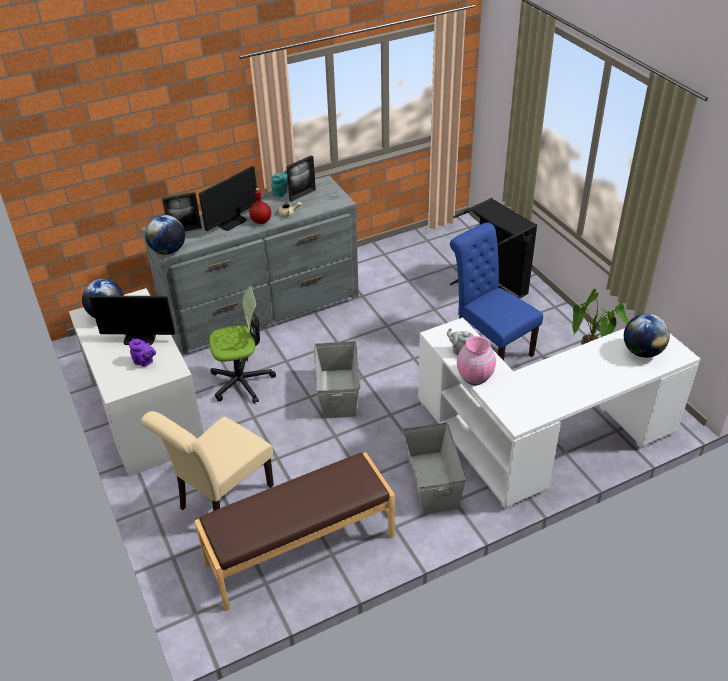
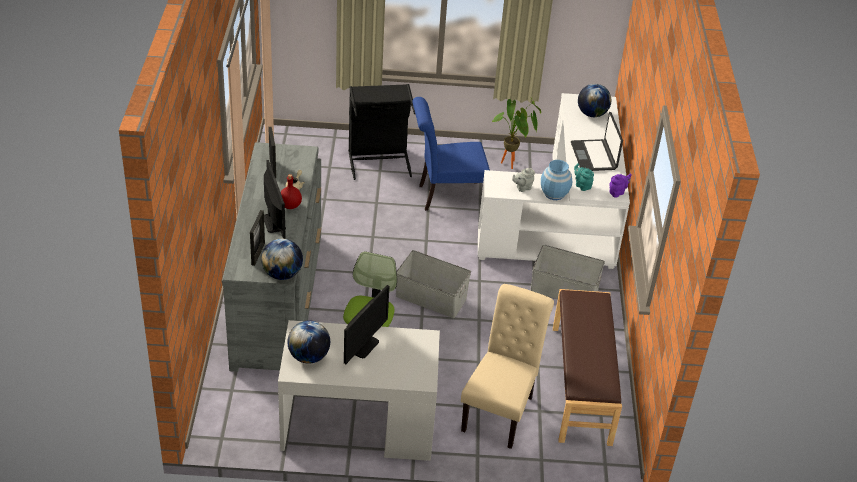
camera: 65 degrees left, 0 degrees up
(145, 362) = (400, 352): purple teapot -> purple teapot (617, 192)
(221, 500) = (500, 410): beige chair -> beige chair turned 135 degrees counterclockwise
(281, 192) = (254, 178): turquoise teapot -> turquoise teapot (582, 185)
(474, 377) = (554, 194): pink vase -> blue vase
(566, 380) = (594, 156): none -> laptop

